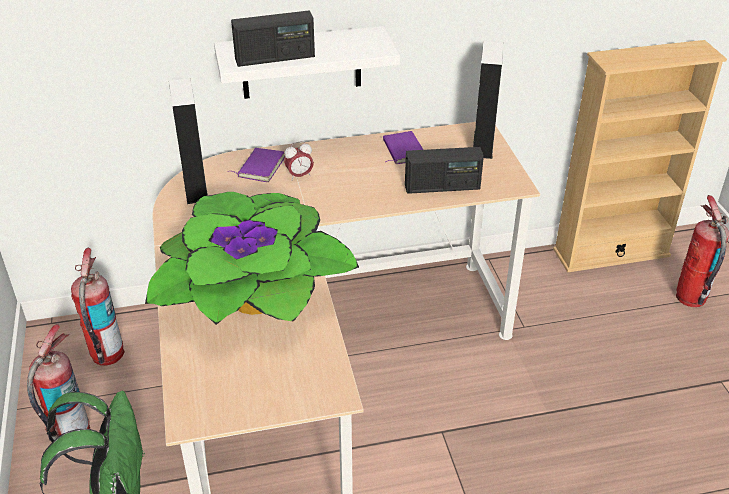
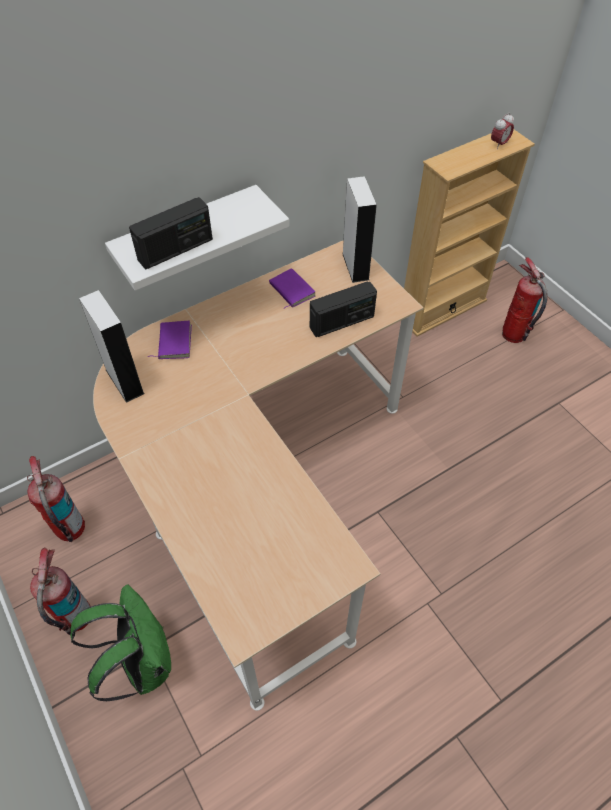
camera: 20 degrees left, 15 degrees up
(252, 294) = (234, 485): potted plant -> none
(299, 176) = (214, 342): alarm clock -> alarm clock (499, 144)

